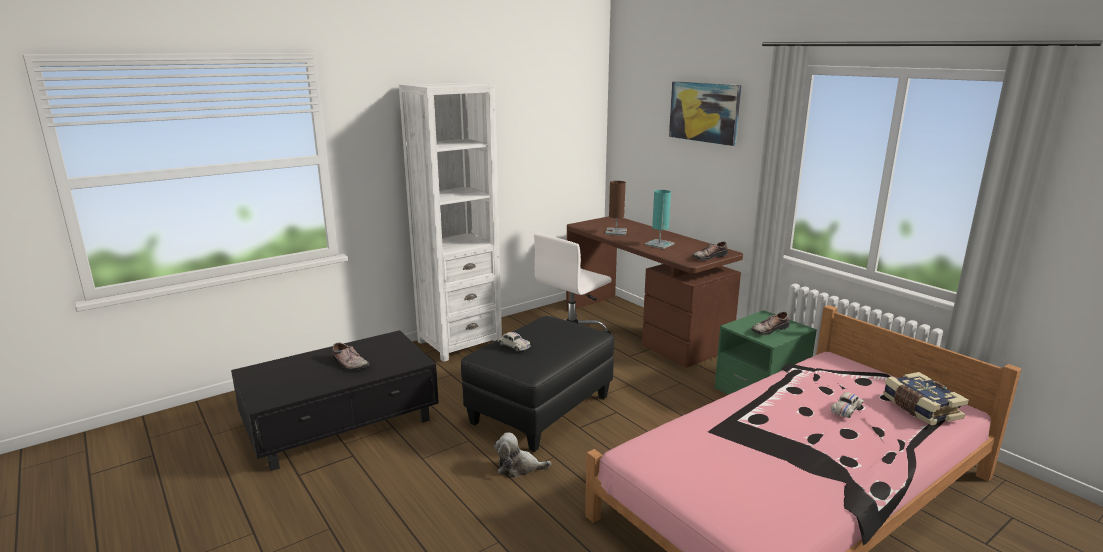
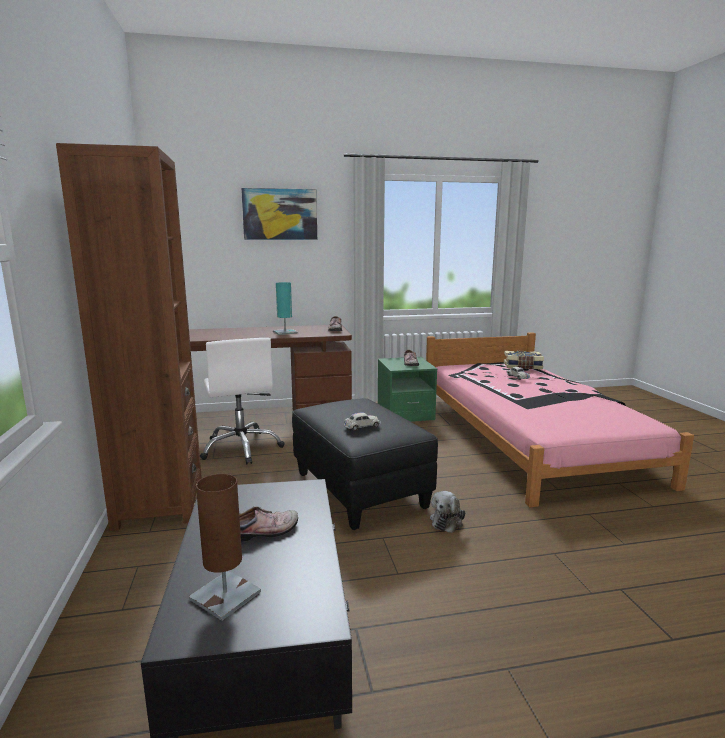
camera: 65 degrees left, 5 degrees down
(459, 342) = (159, 503): white bookcase -> brown bookcase
(616, 232) = (228, 335): brown table lamp -> brown table lamp (225, 595)

